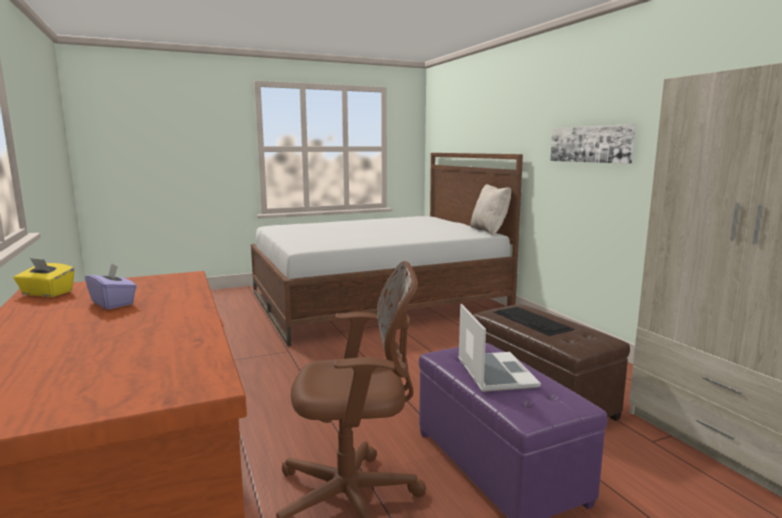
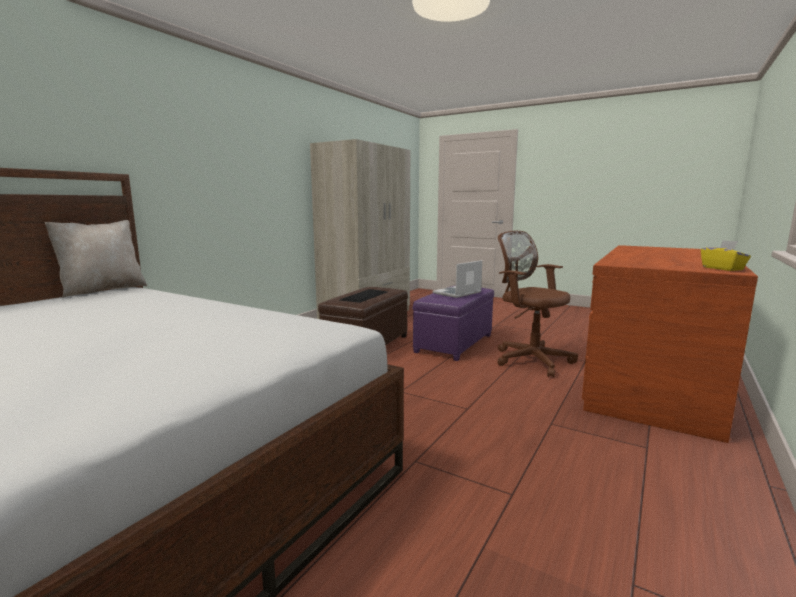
camera: 125 degrees left, 0 degrees up
(113, 303) = (666, 260): purple tissue box -> none
(590, 144) = (219, 169): picture -> none

